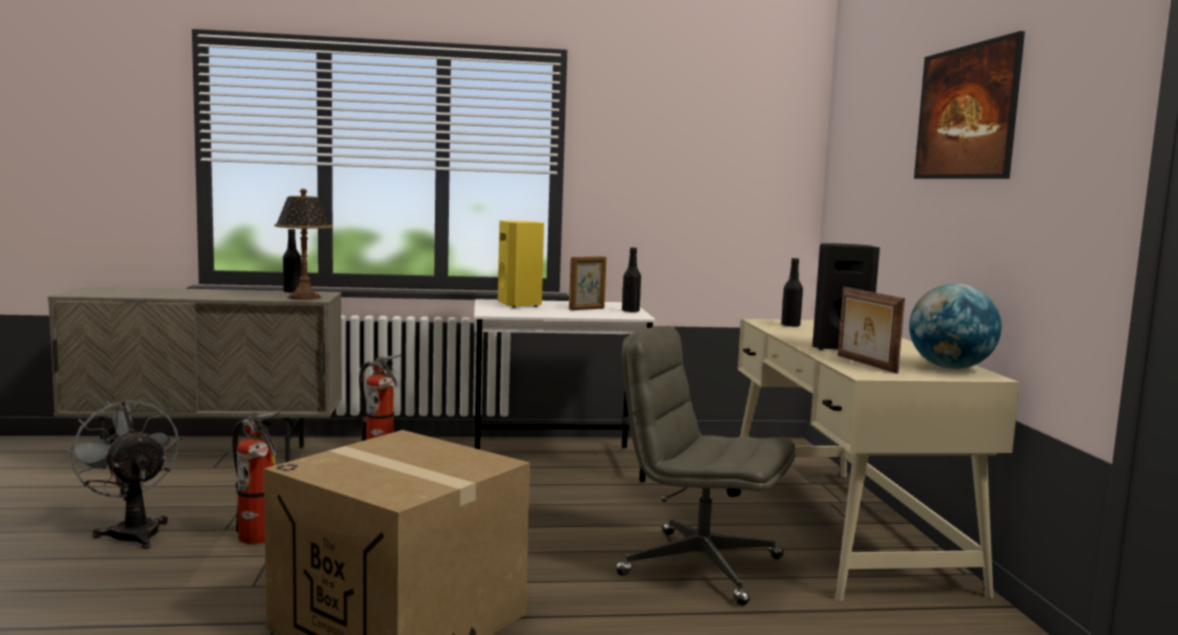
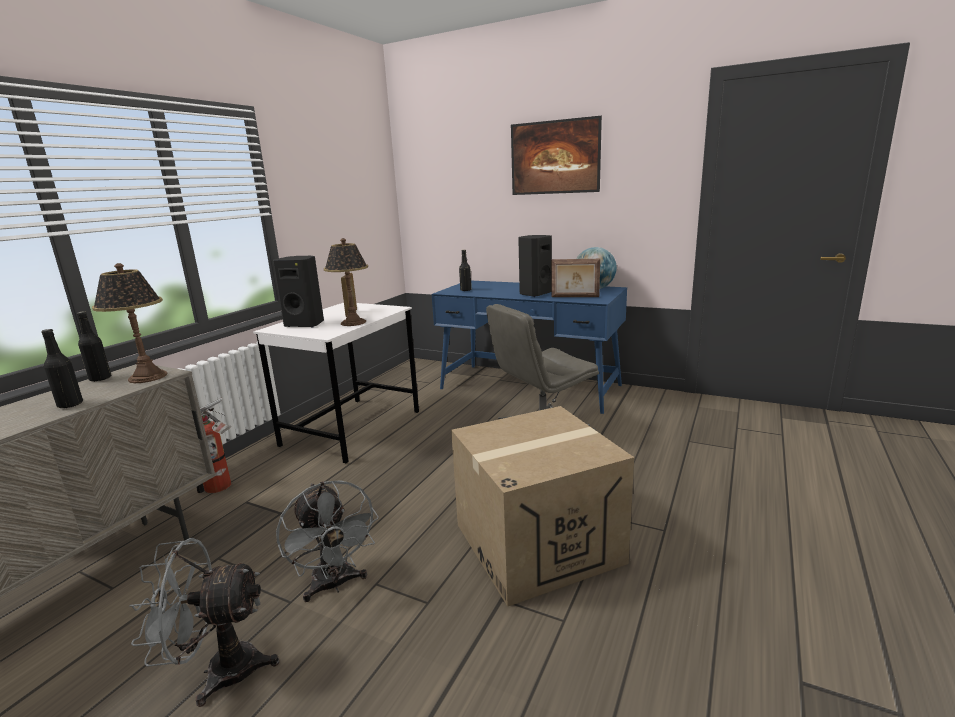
camera: 55 degrees left, 10 degrees up
(258, 539) = (335, 585): fire extinguisher -> grey fan
(520, 305) = (305, 324): yellow speaker -> black speaker
(549, 313) = (353, 323): none -> table lamp
(630, 311) = (376, 307): black bottle -> black bottle (70, 405)
(841, 527) = (529, 387): beige desk -> blue desk

